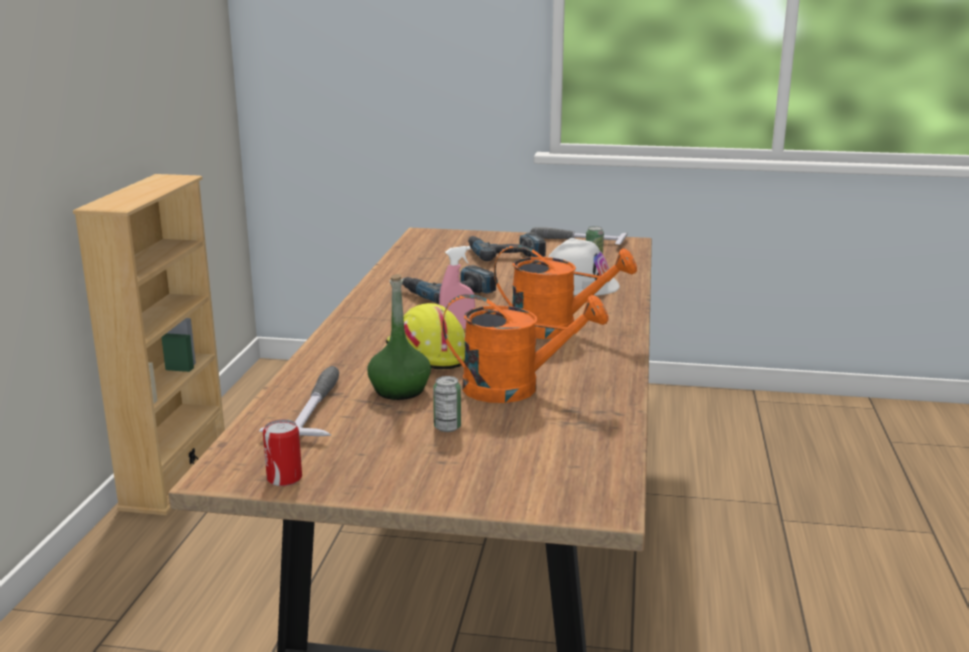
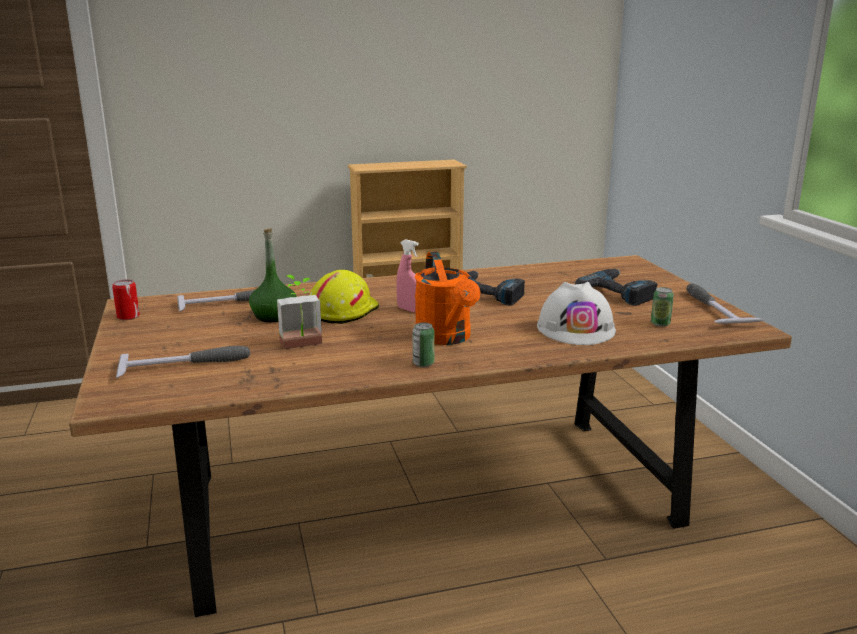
camera: 65 degrees right, 0 degrees up
(447, 427) = (219, 339): can -> can (423, 363)
(515, 388) = (302, 346): orange watering can -> potted plant
(518, 453) = (186, 365): none -> hammer

